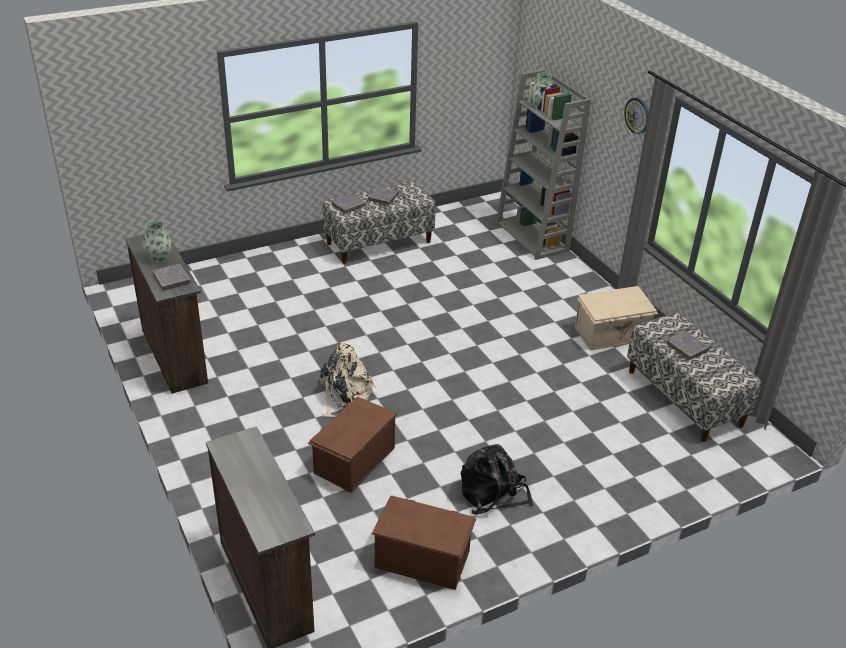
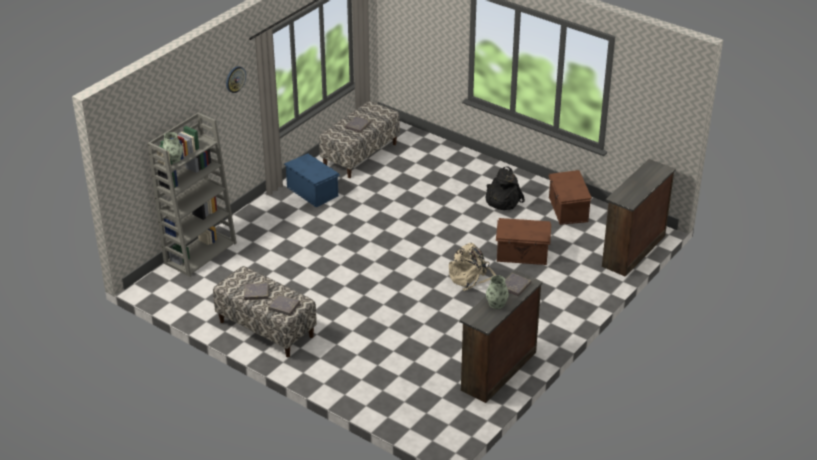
camera: 115 degrees left, 0 degrees up
(612, 334) = (313, 191): beige storage box -> blue storage box

